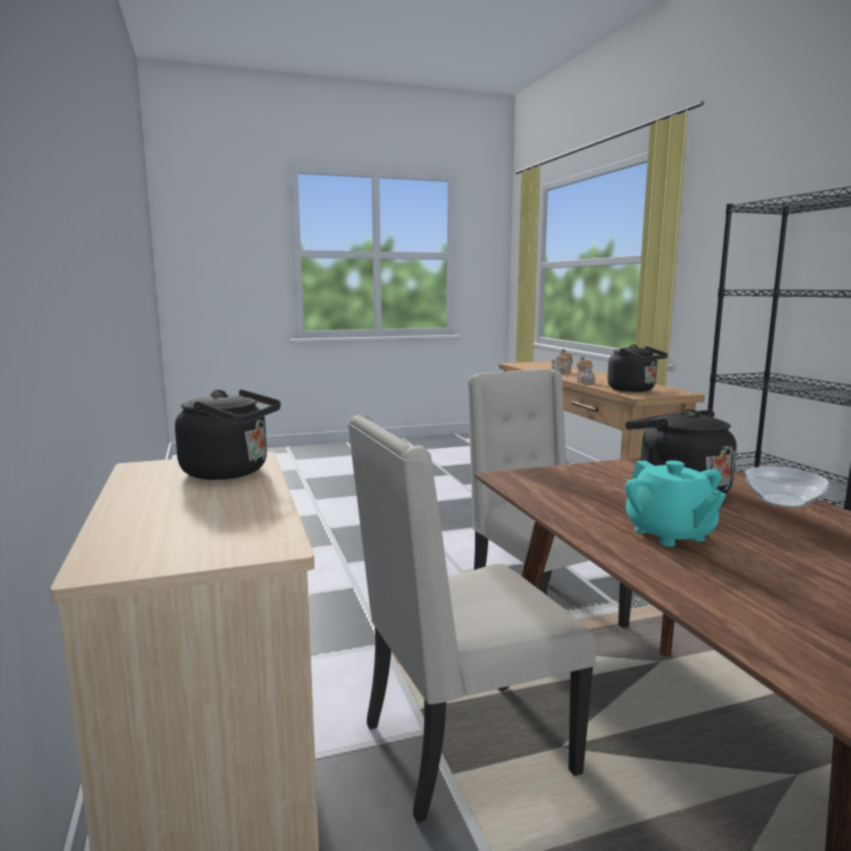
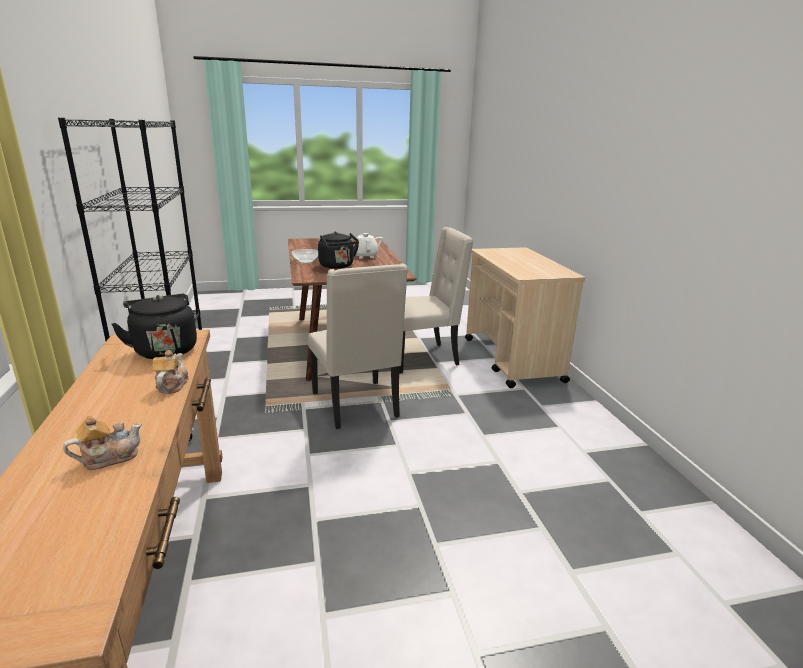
camera: 175 degrees left, 10 degrees up
(231, 472) = (524, 270): black kettle -> none
(669, 534) = (365, 256): turquoise teapot -> white teapot

